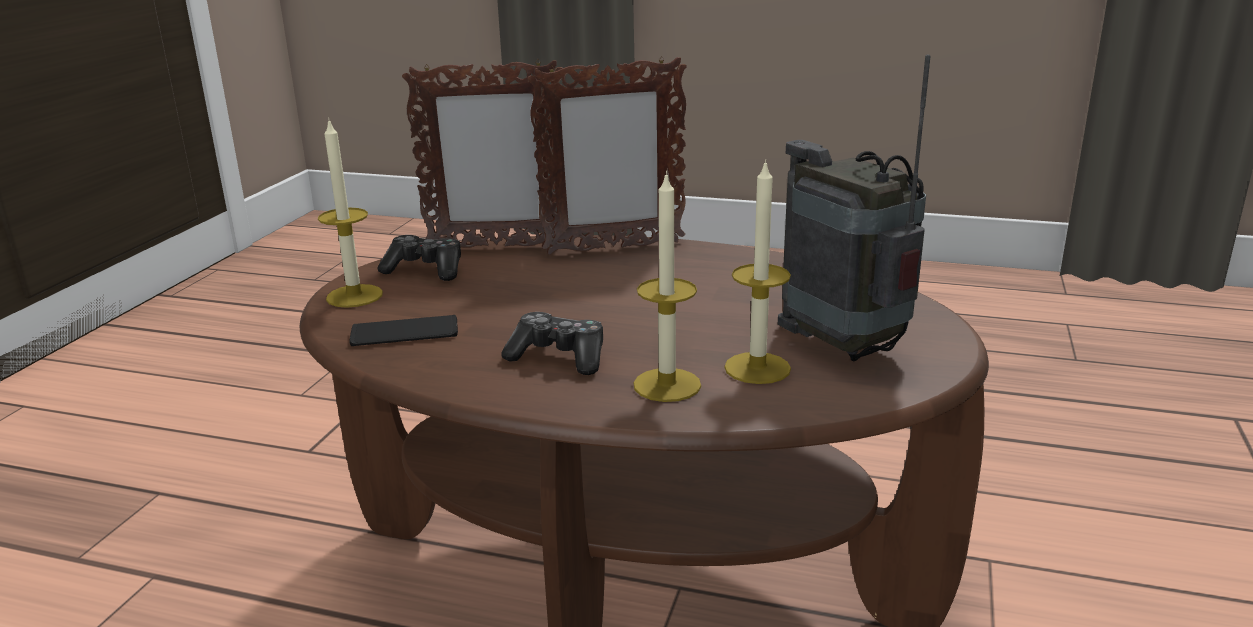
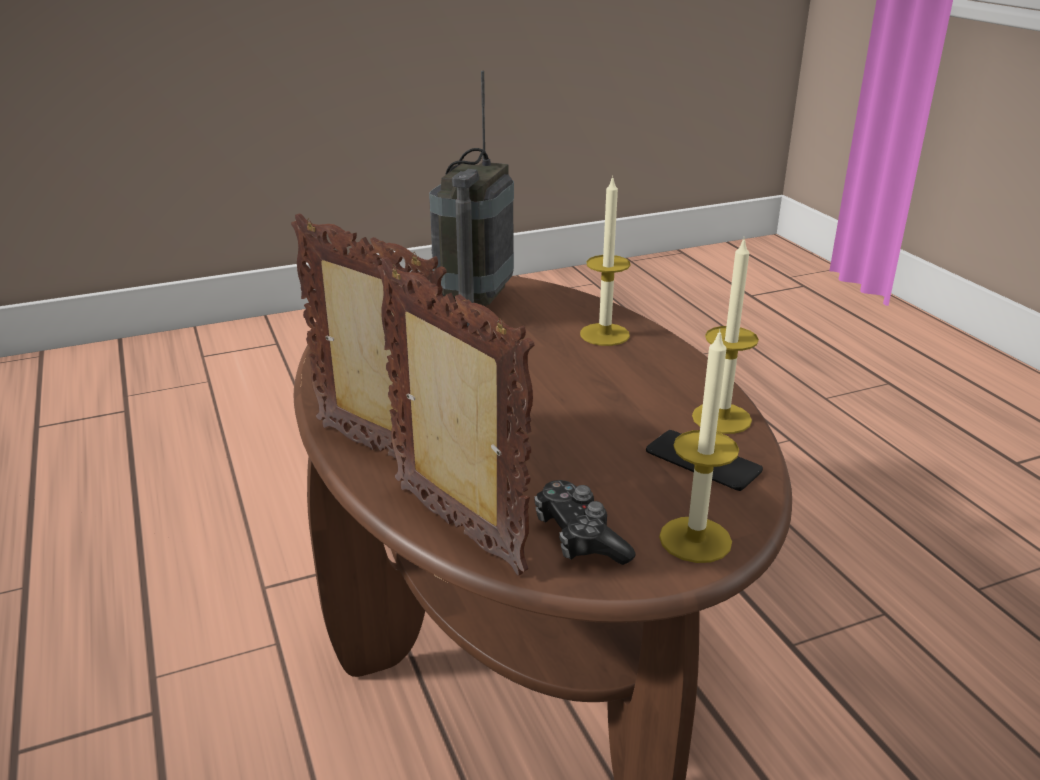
camera: 130 degrees left, 5 degrees up
(559, 357) = (629, 380): game controller -> none
(757, 368) = (541, 318): candle -> candle (721, 418)

